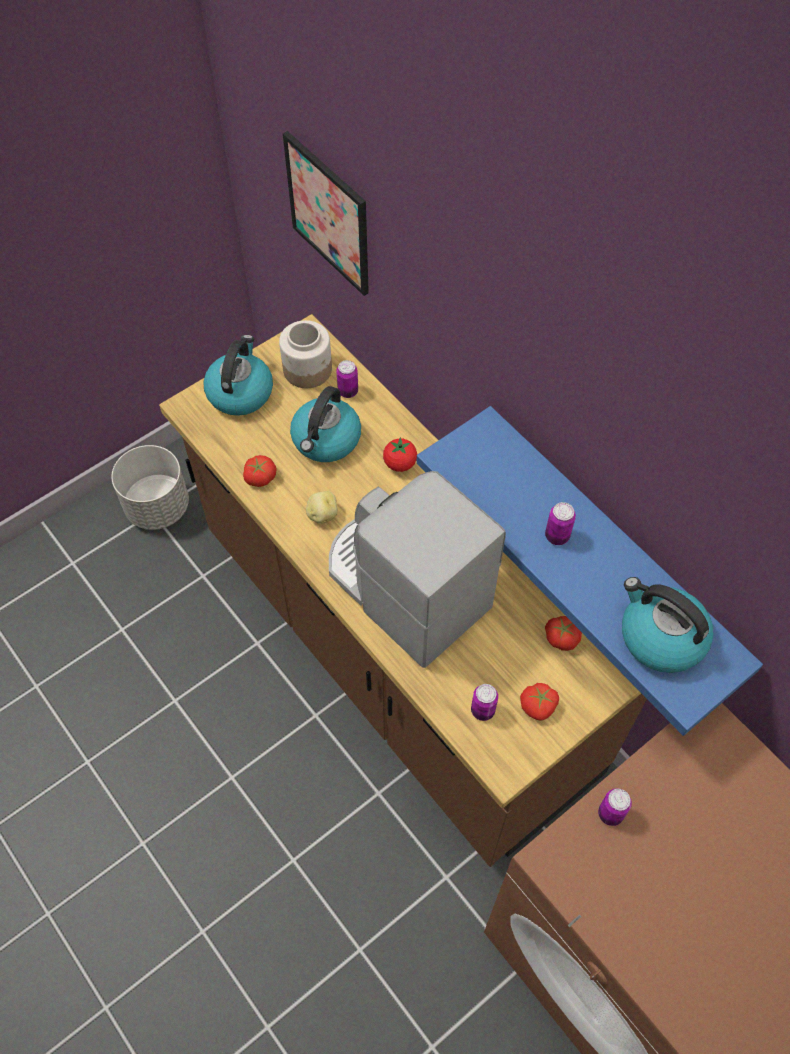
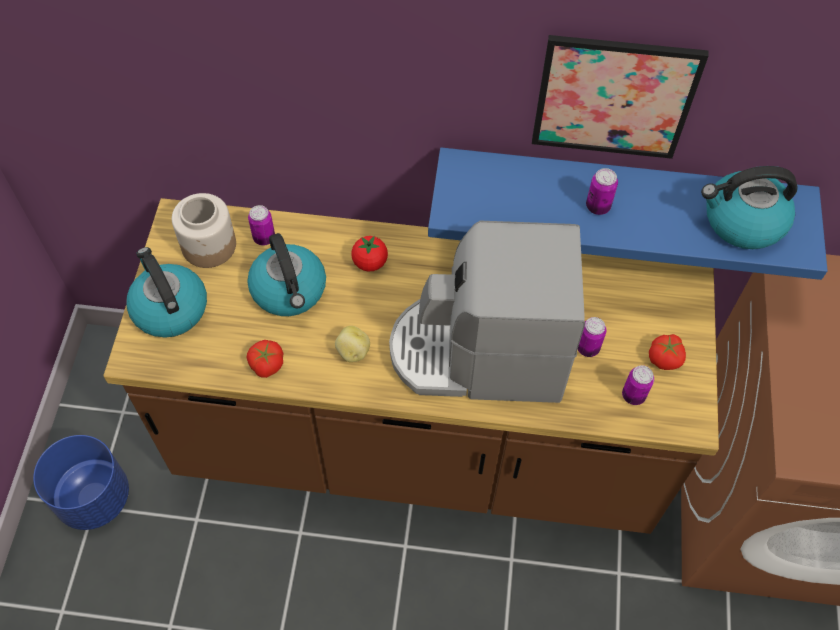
camera: 45 degrees left, 0 degrees up
(158, 506) = (94, 497): grey planter -> blue planter
(329, 214) = (159, 75): picture -> picture (614, 97)
(561, 637) = (626, 295): tomato -> none
(610, 814) = (799, 387): can -> can (587, 348)

